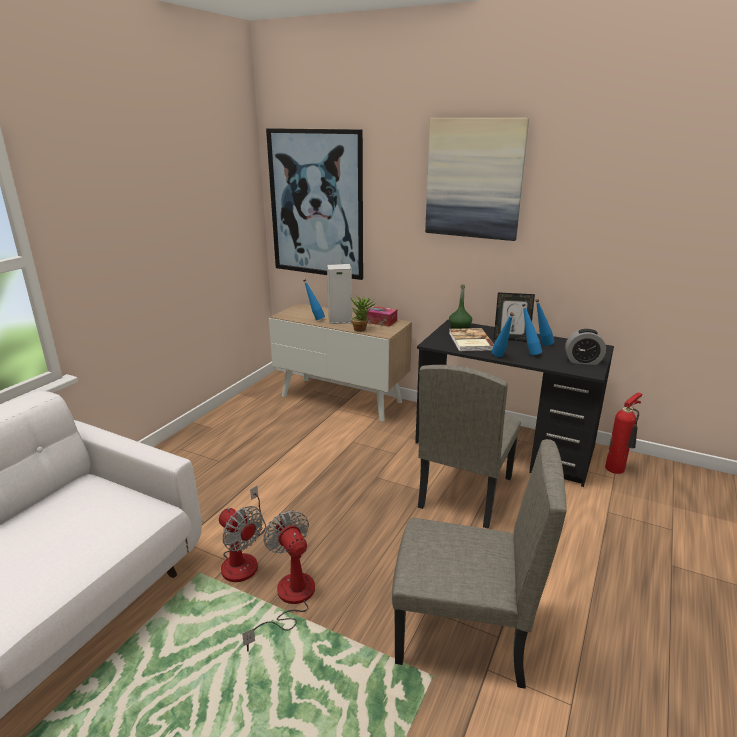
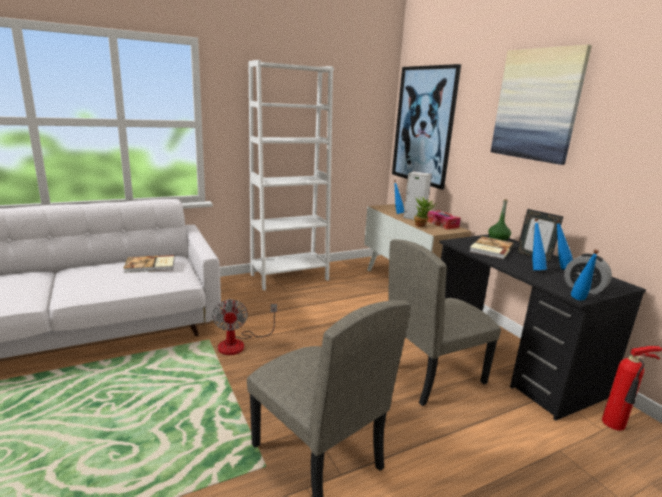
camera: 35 degrees right, 5 degrees down
(72, 511) = (150, 265): none -> book
(202, 441) = (289, 277): none -> white bookcase
(288, 600) = (236, 376): fan -> none
(501, 357) = (501, 264): blue bottle -> blue bottle (579, 301)

